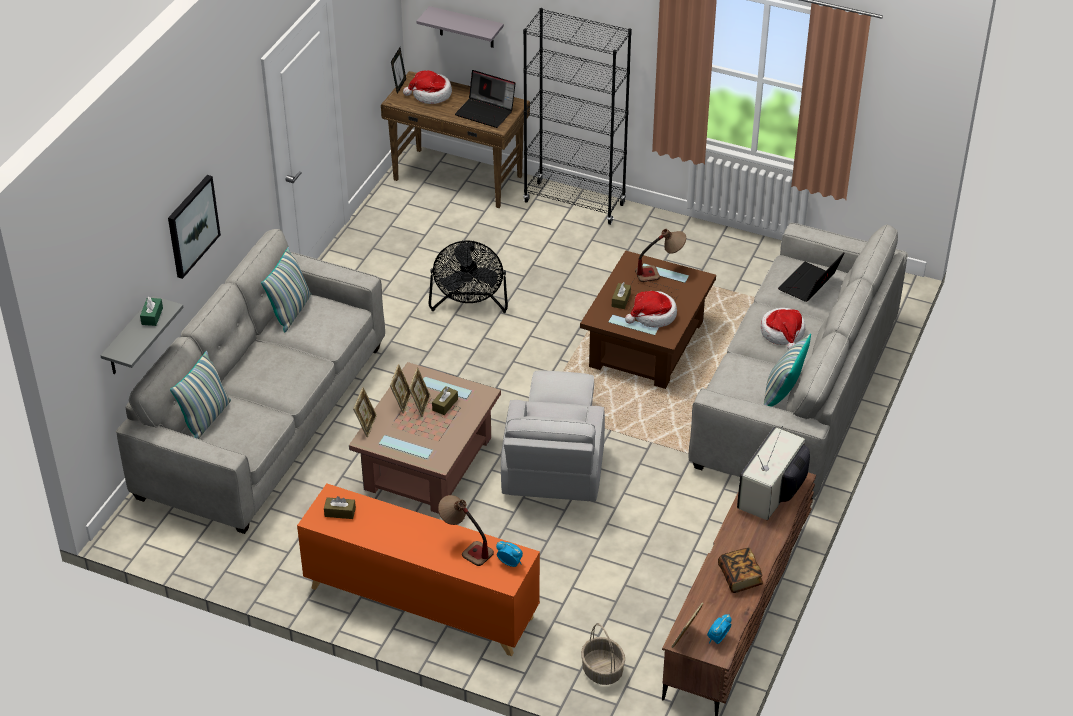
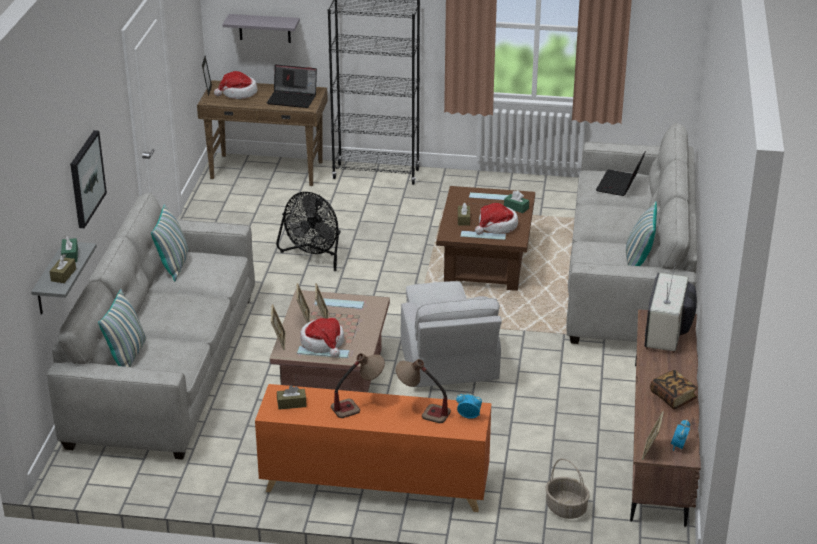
camera: 15 degrees left, 10 degrees down
(445, 405) = (345, 315): brown tissue box -> brown tissue box (63, 275)
(466, 301) = (314, 254): black fan -> black fan turned 45 degrees clockwise
(660, 272) = (487, 196): table lamp -> table lamp (358, 405)
(685, 293) = (516, 207): none -> green tissue box
(783, 333) = (616, 220): hat -> hat (323, 343)

